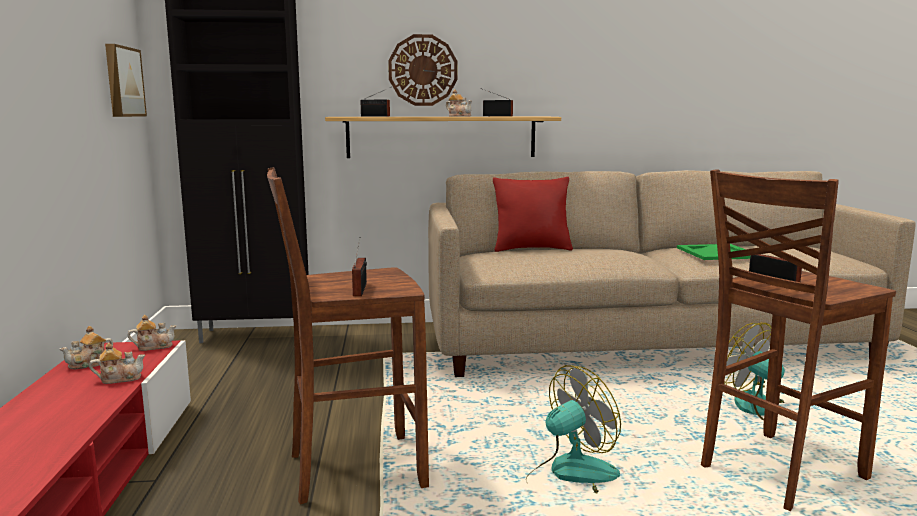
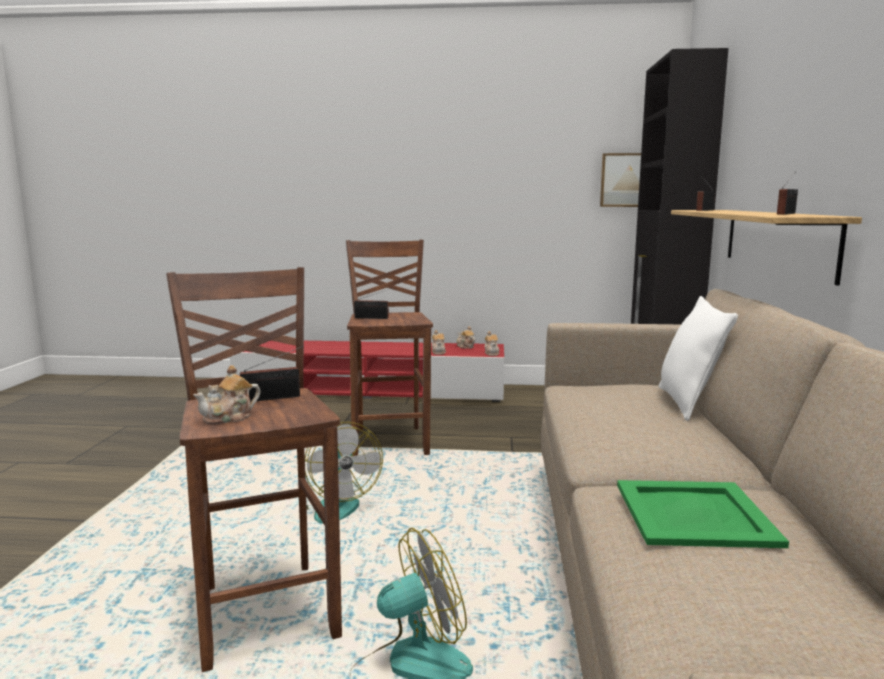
camera: 100 degrees right, 0 degrees up
(423, 70) = (776, 150): wall clock -> none
(459, 116) = (746, 212): teapot -> teapot (229, 417)
(531, 249) = (687, 403): red pillow -> white pillow

